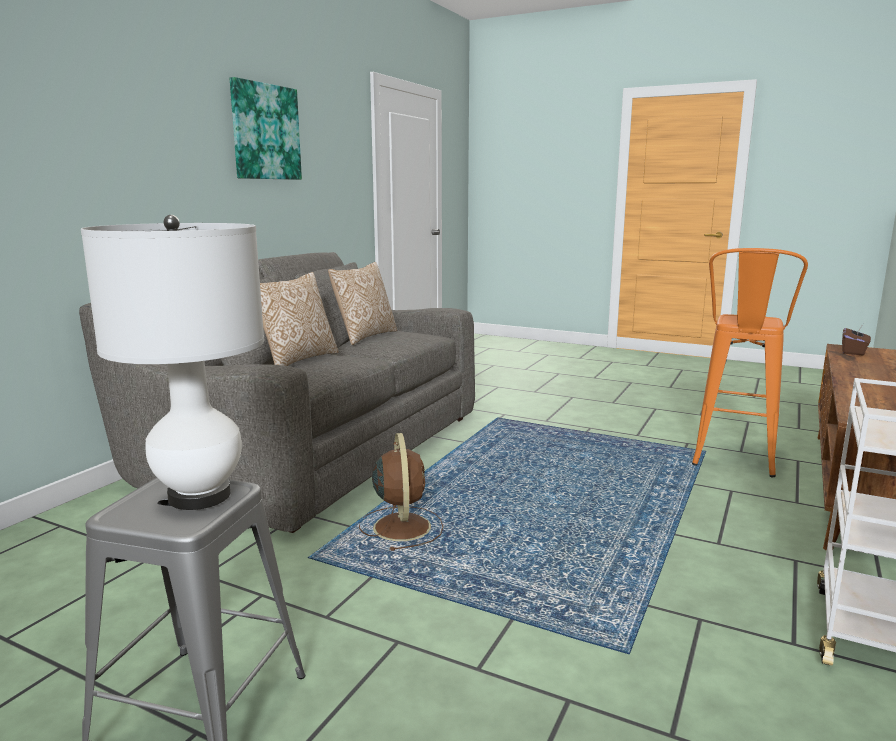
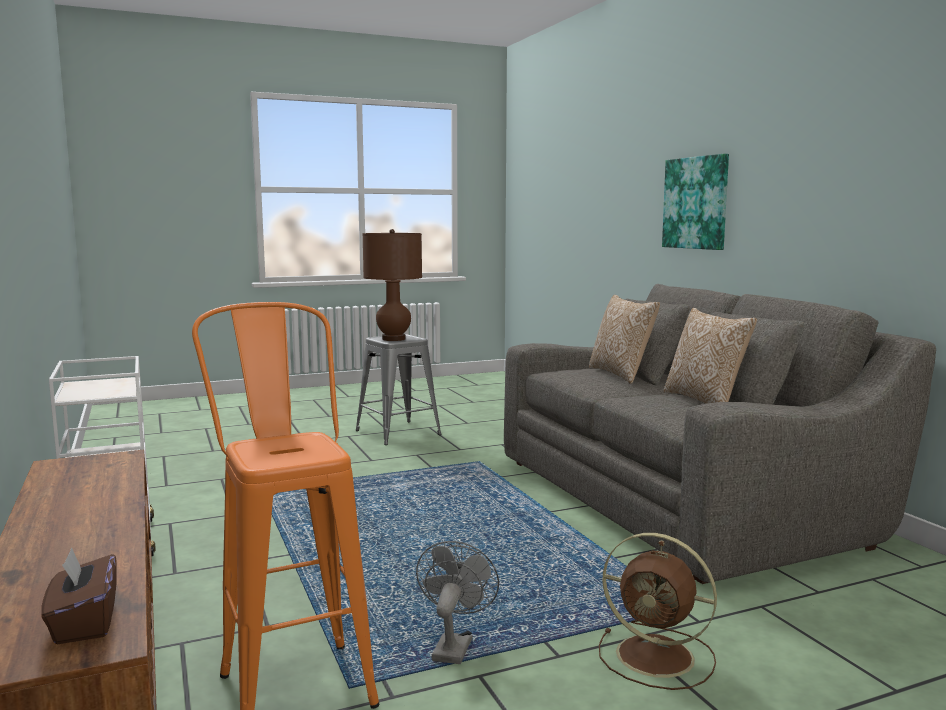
camera: 130 degrees right, 5 degrees down
(200, 496) = (393, 339): white table lamp -> brown table lamp
(265, 132) = (868, 146): picture -> picture (696, 203)
(401, 526) = (475, 487): brown fan -> brown fan (658, 657)
(632, 446) = (454, 645): none -> grey fan

